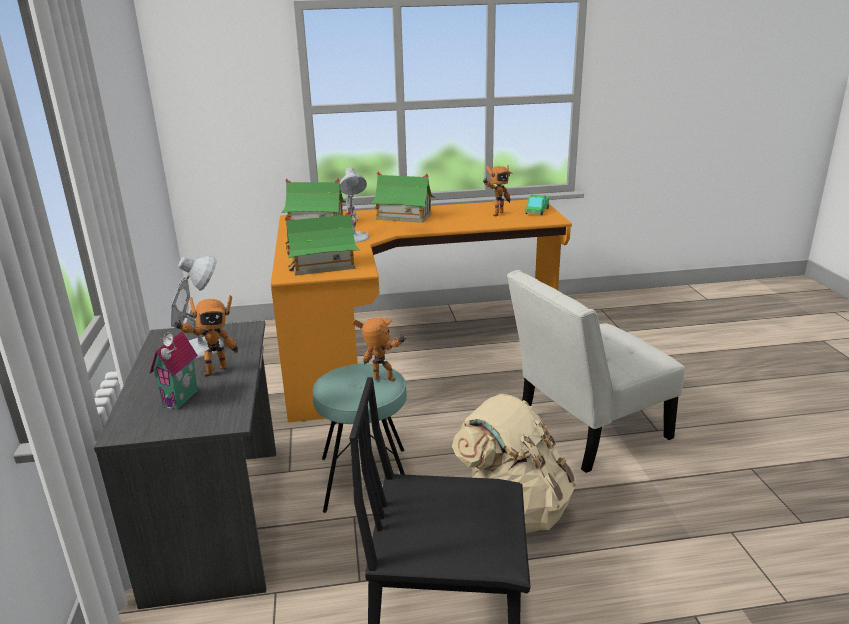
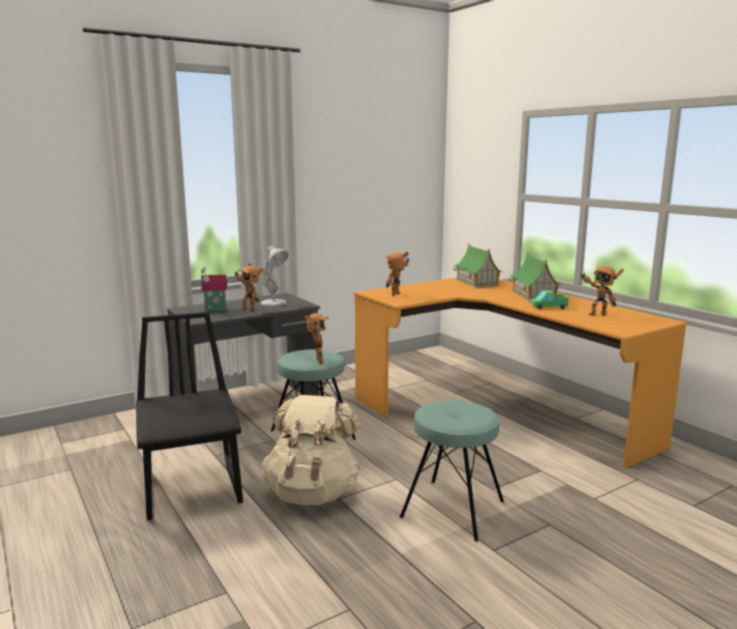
camera: 65 degrees right, 10 degrees down
(322, 265) = (397, 294): toy house -> toy robot
(354, 238) = (461, 292): white table lamp -> none
(537, 211) = (636, 324): toy truck -> toy truck (548, 307)
(586, 430) = (453, 509): white chair -> turquoise stool

